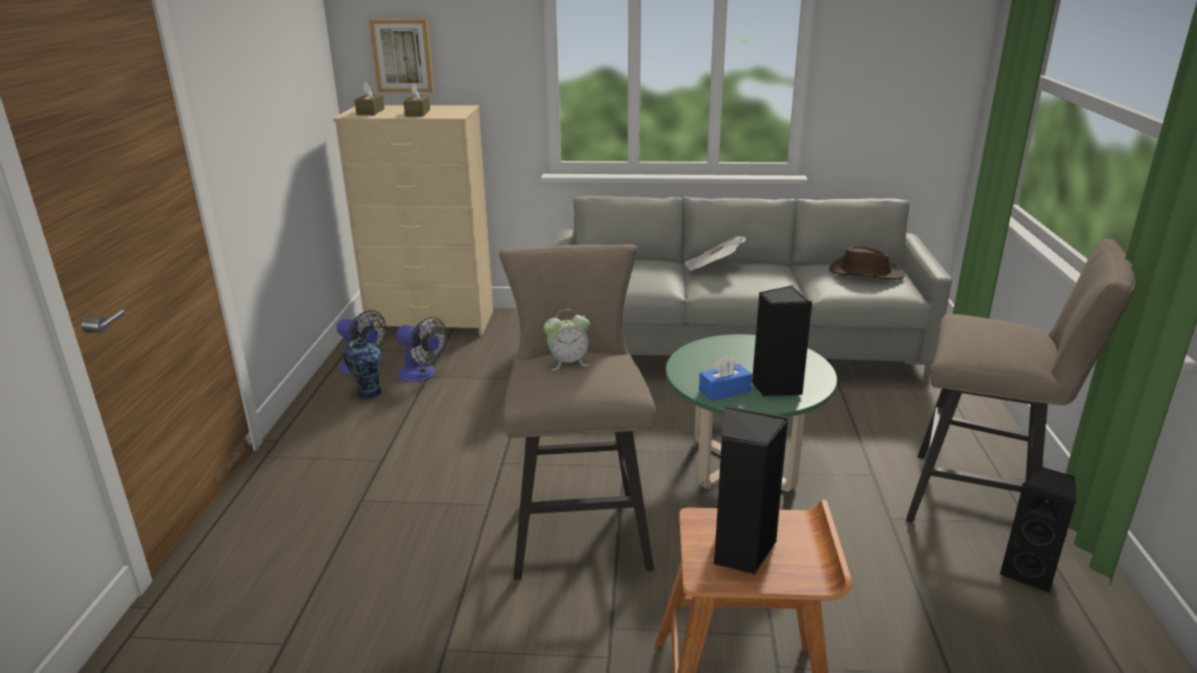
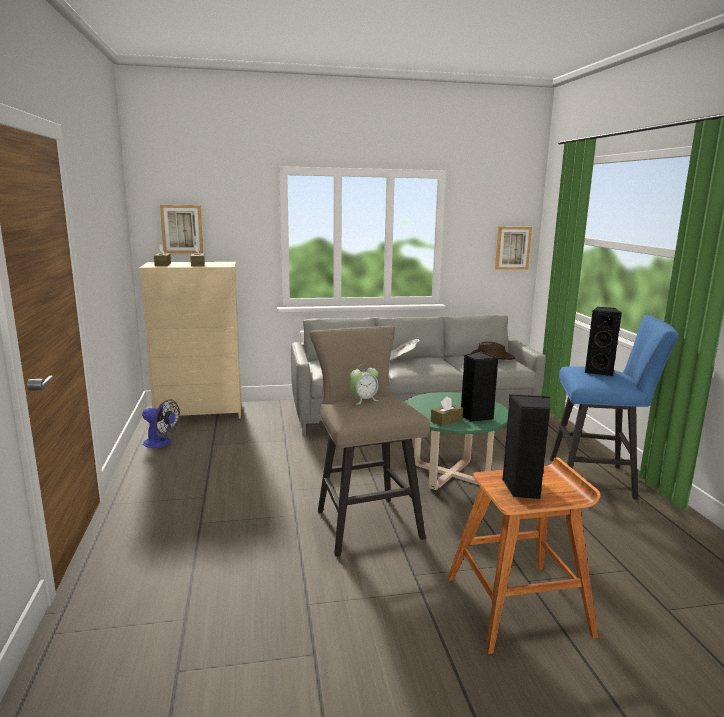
camera: 15 degrees left, 10 degrees down
(368, 393) = (173, 458): vase -> none
(422, 375) = (208, 444): fan -> none
(724, 391) = (446, 420): blue tissue box -> brown tissue box
(934, 84) = (512, 248): none -> picture
(983, 502) = (598, 480): beige stool -> blue stool
(1029, 573) = (641, 512): black speaker -> black speaker (599, 371)

